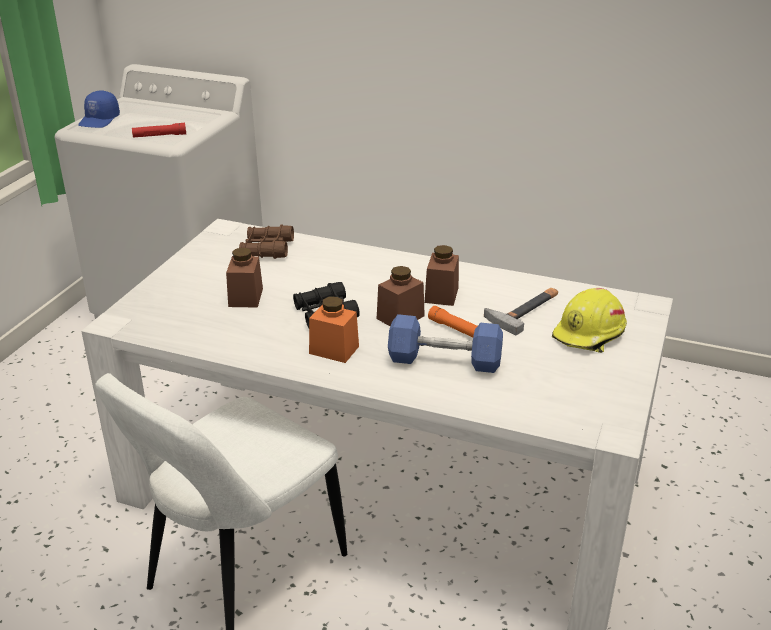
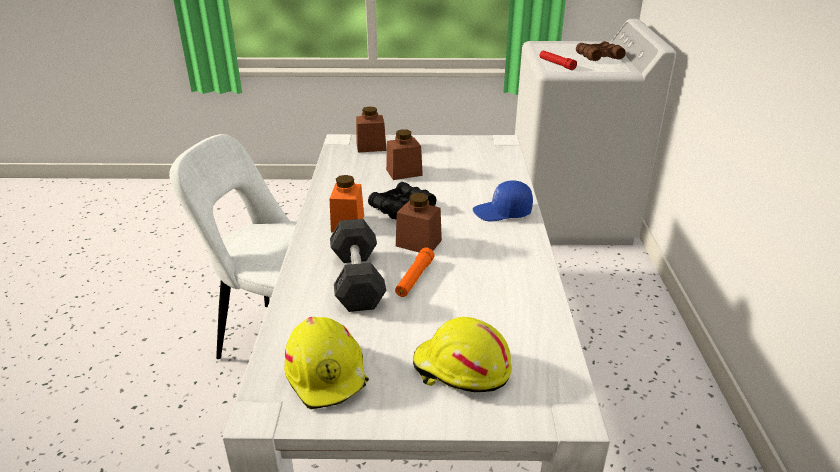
camera: 70 degrees right, 0 degrees up
(100, 120) = (558, 45): blue cap -> blue cap (502, 212)
(267, 249) = (486, 163): brown binoculars -> brown binoculars (598, 57)
(441, 295) = (475, 257): brown jar -> brown jar (371, 147)
(444, 360) = (357, 279): blue dumbbell -> grey dumbbell
(525, 310) = (483, 314): hammer -> none
(575, 395) = (328, 373): none -> yellow hard hat

